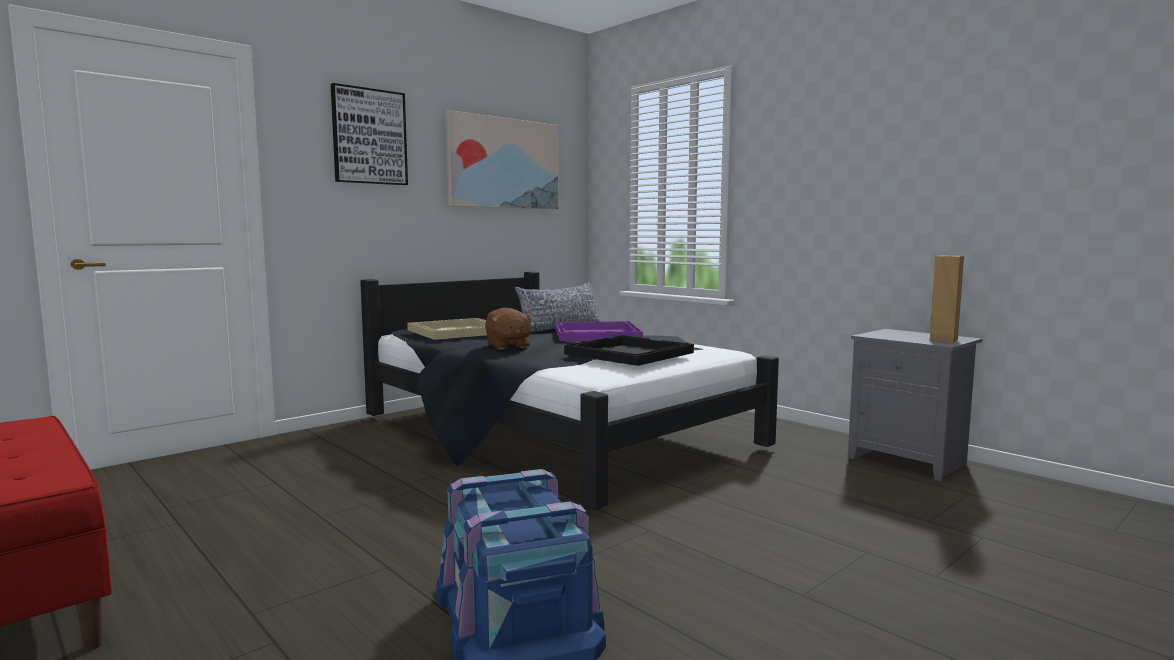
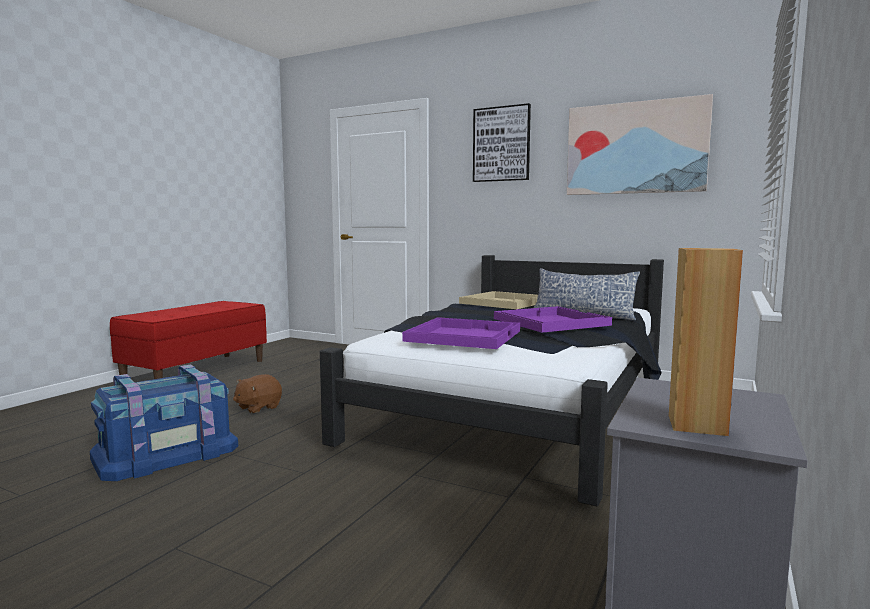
camera: 70 degrees right, 0 degrees up
(508, 346) = (456, 314): brown plush toy -> brown plush toy (258, 407)
(627, 353) = (463, 335): black tray -> purple tray

